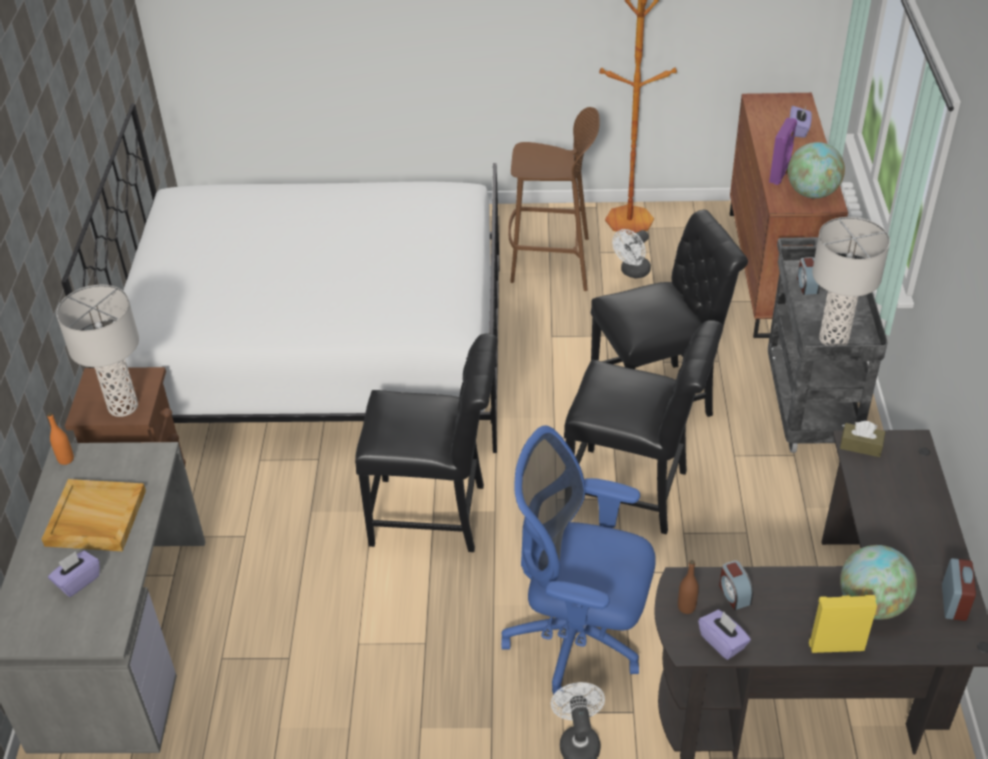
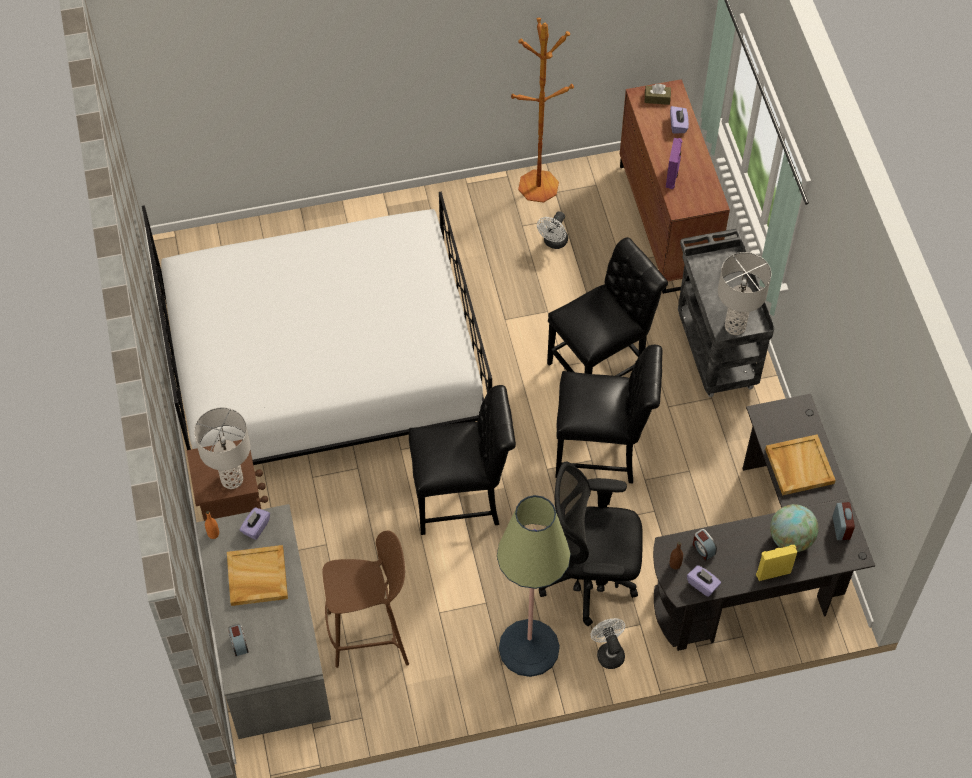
camera: 15 degrees left, 15 degrees up
(78, 581) = (267, 627): purple tissue box -> purple tissue box (255, 527)
(466, 713) = (529, 648): none -> floor lamp
(553, 263) = (486, 244): brown stool -> brown stool (370, 633)
(582, 638) = (593, 576): blue office chair -> black office chair
(807, 285) = (708, 278): alarm clock -> alarm clock (239, 644)
(812, 193) = (700, 193): globe -> none
(861, 446) = (767, 416): brown tissue box -> brown tissue box (657, 98)
(898, 513) = (798, 466): none -> beige tray

